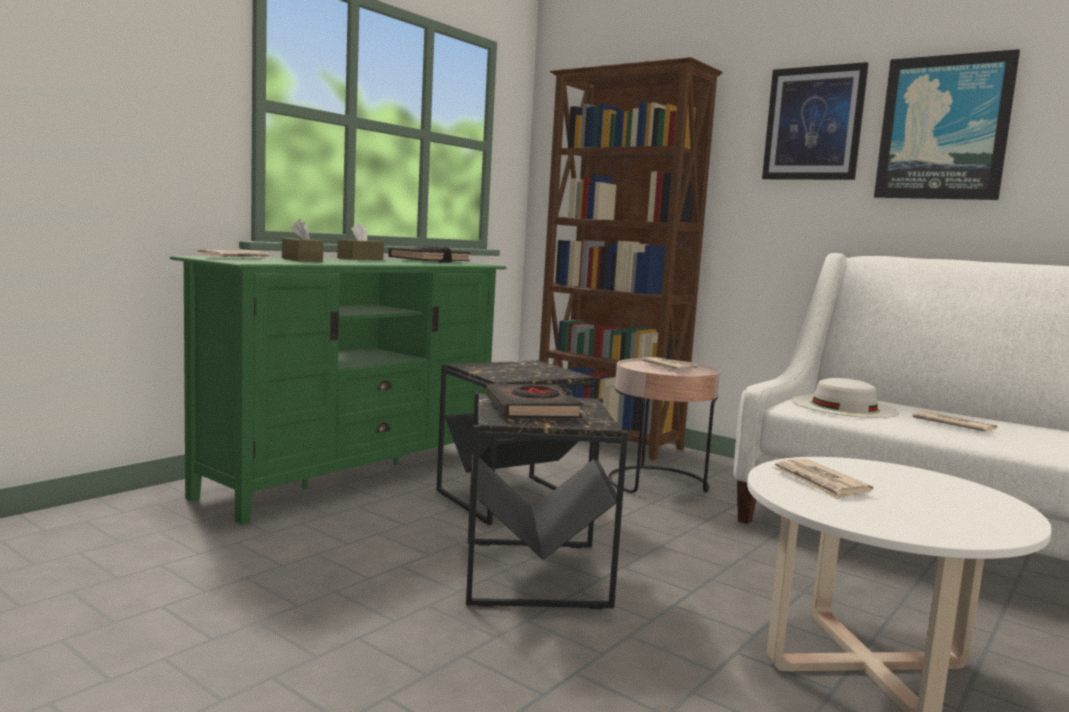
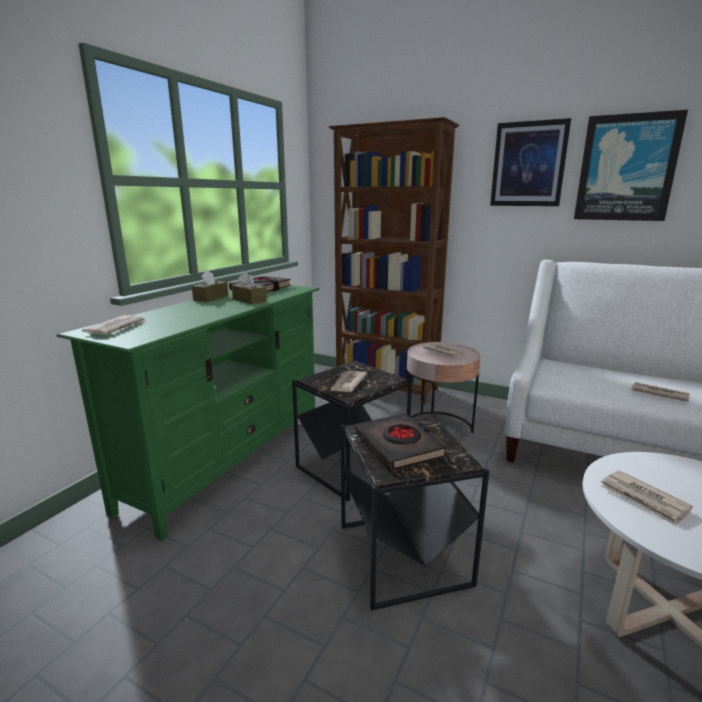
camera: 10 degrees left, 10 degrees up
(302, 260) = (172, 317): brown tissue box -> brown tissue box (249, 300)
(510, 371) = (347, 383): none -> newspaper
(844, 406) = (578, 381): white hat -> none

